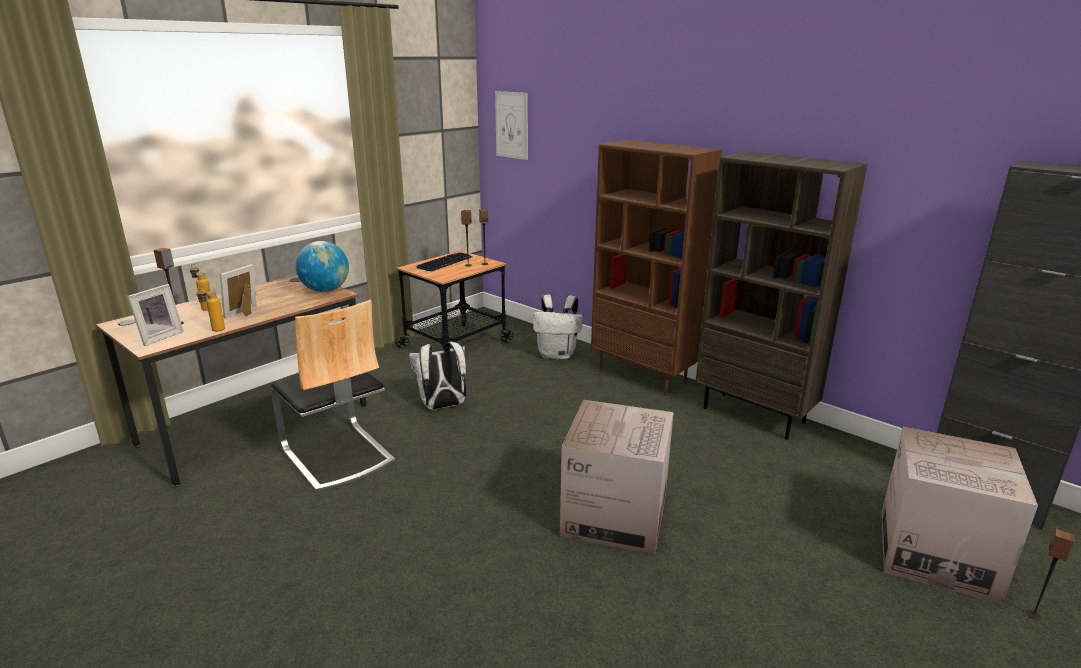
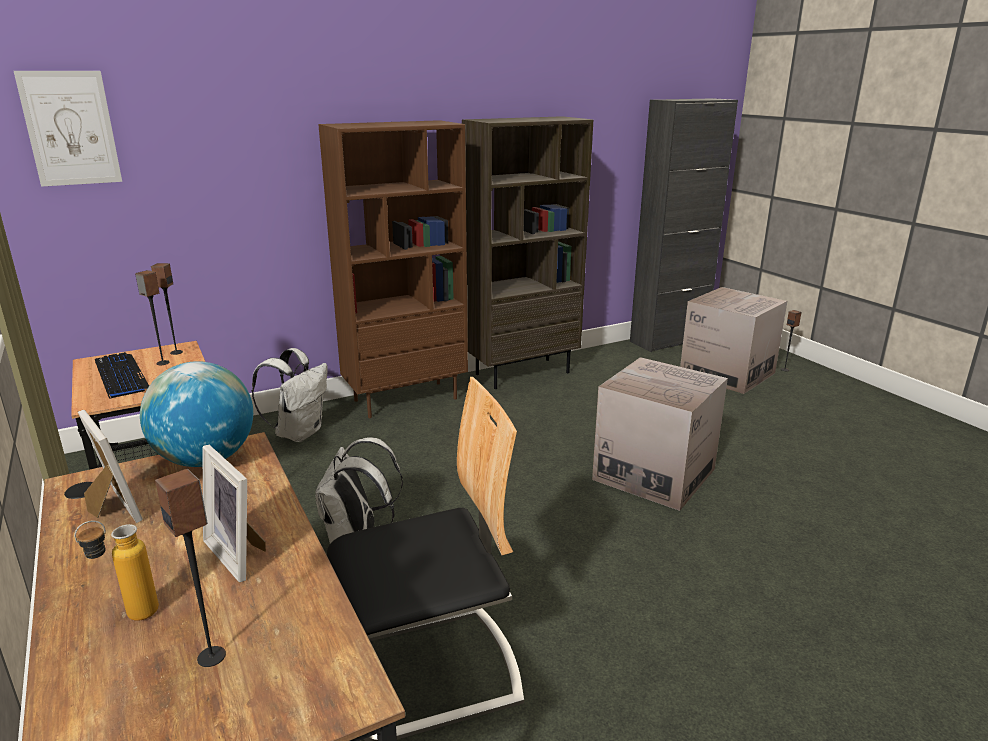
camera: 70 degrees left, 0 degrees up
(159, 337) = (287, 684): picture frame -> picture frame (111, 510)
(214, 331) = (322, 592): bottle -> none

